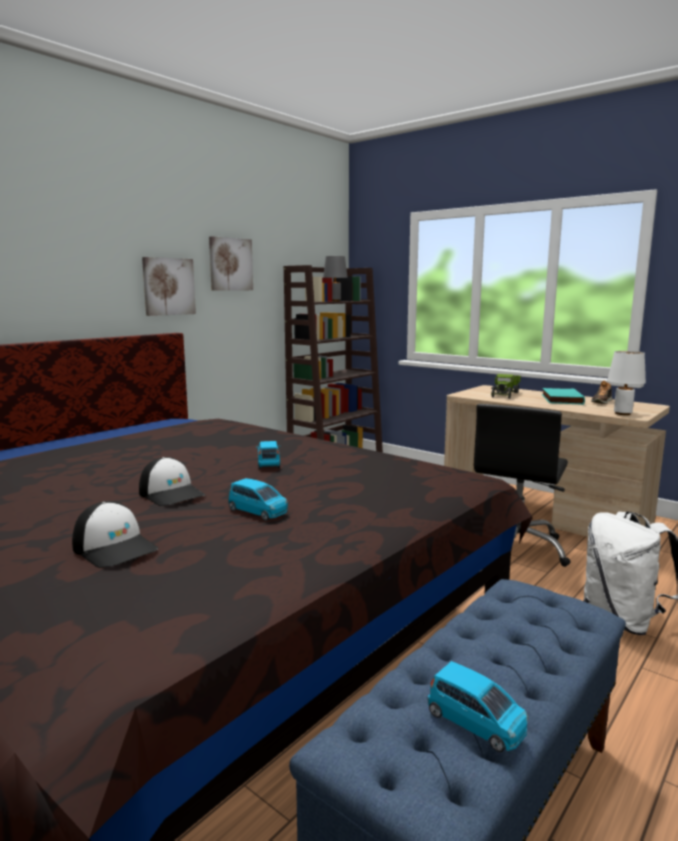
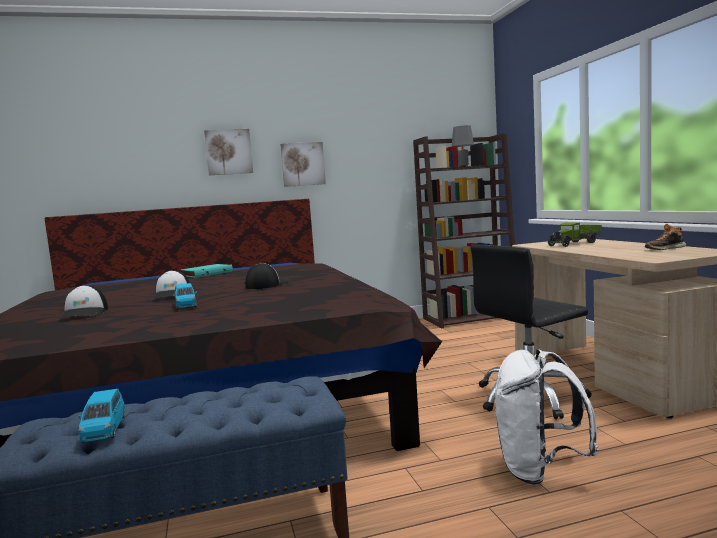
camera: 35 degrees right, 5 degrees down
(230, 264) = (360, 143): picture -> picture (228, 152)
(268, 463) = (267, 284): blue toy car -> cap
(560, 399) = (621, 247): turquoise book -> turquoise book (206, 273)
(622, 413) = (649, 257): white table lamp -> none

